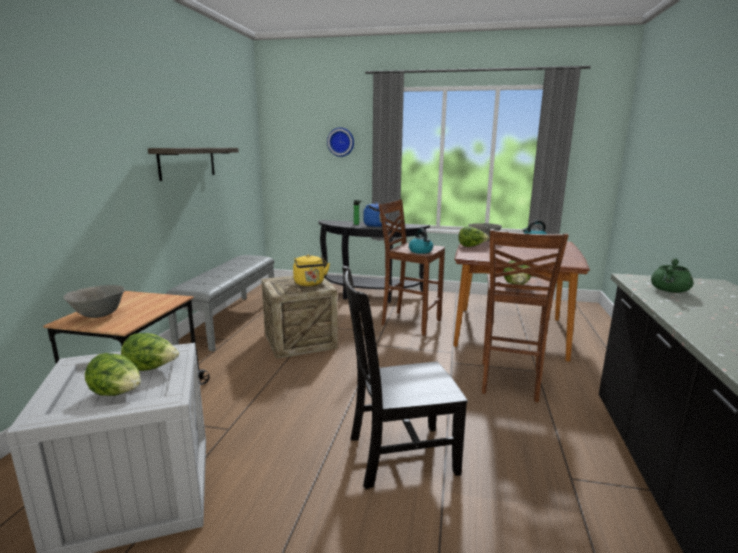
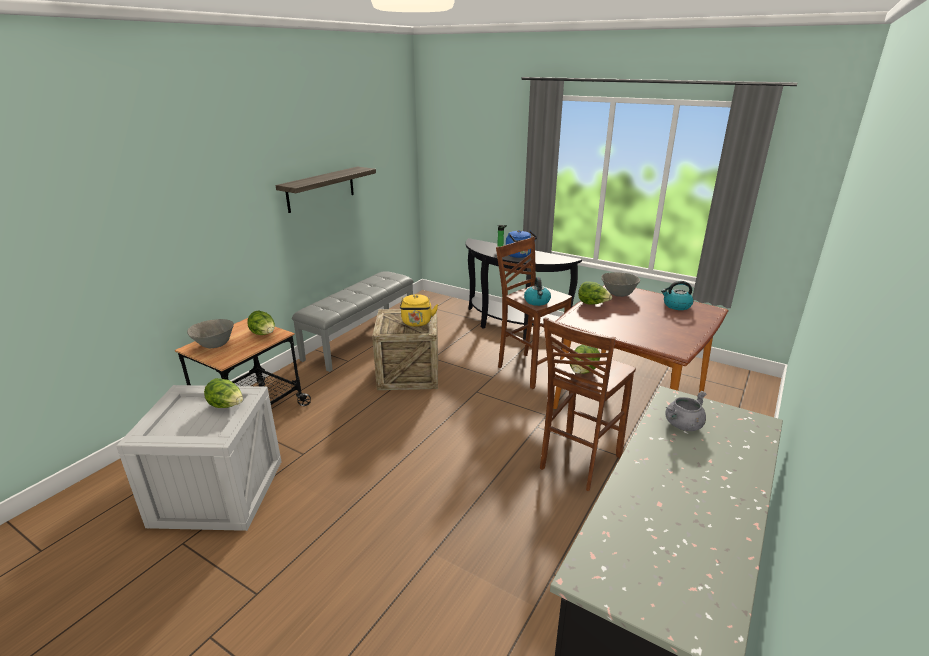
camera: 20 degrees right, 10 degrees up
(117, 394) = (194, 426): lettuce -> lettuce (264, 334)
(341, 142) = (496, 154): wall clock -> none
(398, 455) = (418, 511): black chair -> none
(669, 291) = (683, 425): green cooking pot -> grey cooking pot

